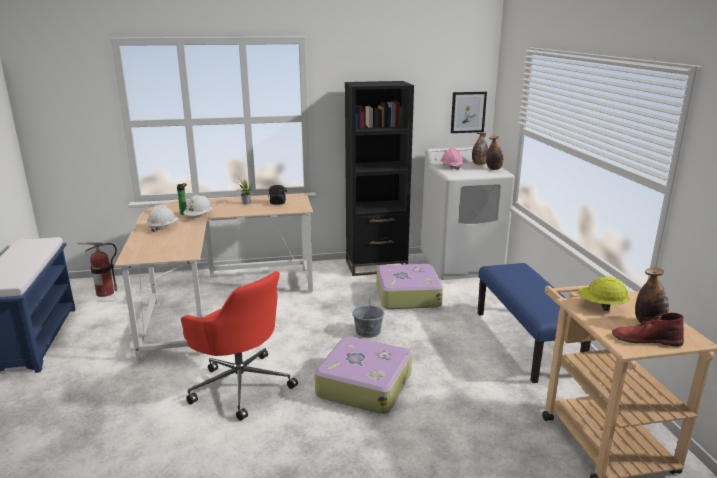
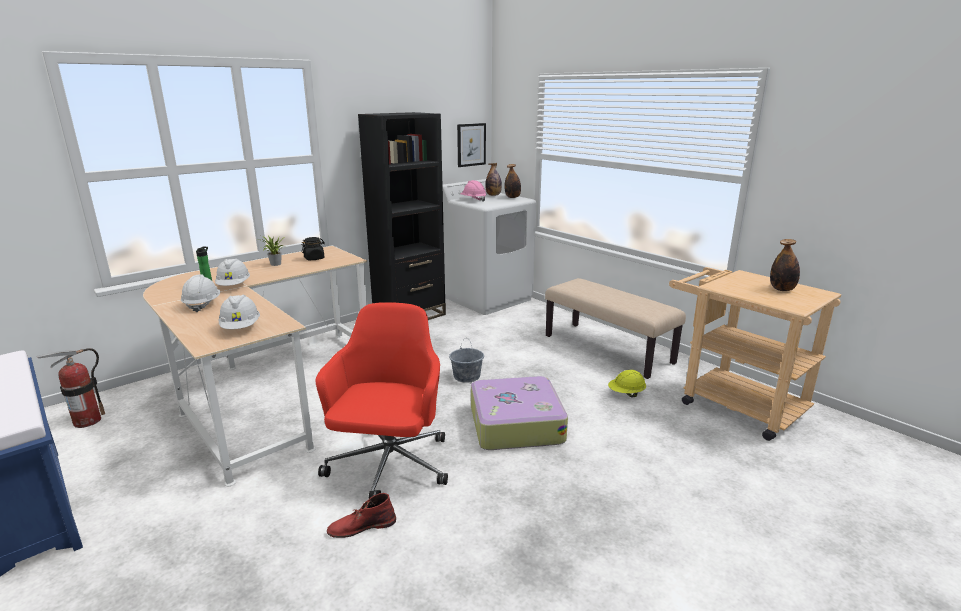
camera: 30 degrees left, 0 degrees up
(163, 250) = (241, 327): none -> white hard hat
(240, 384) = (389, 466): red office chair -> red office chair turned 90 degrees counterclockwise
(407, 295) = (468, 335): suitcase -> none
(526, 343) = (608, 349): blue bench -> beige bench
(601, 306) = (735, 285): yellow hard hat -> yellow hard hat (626, 394)
(645, 339) = (797, 299): red boot -> red boot (361, 526)

